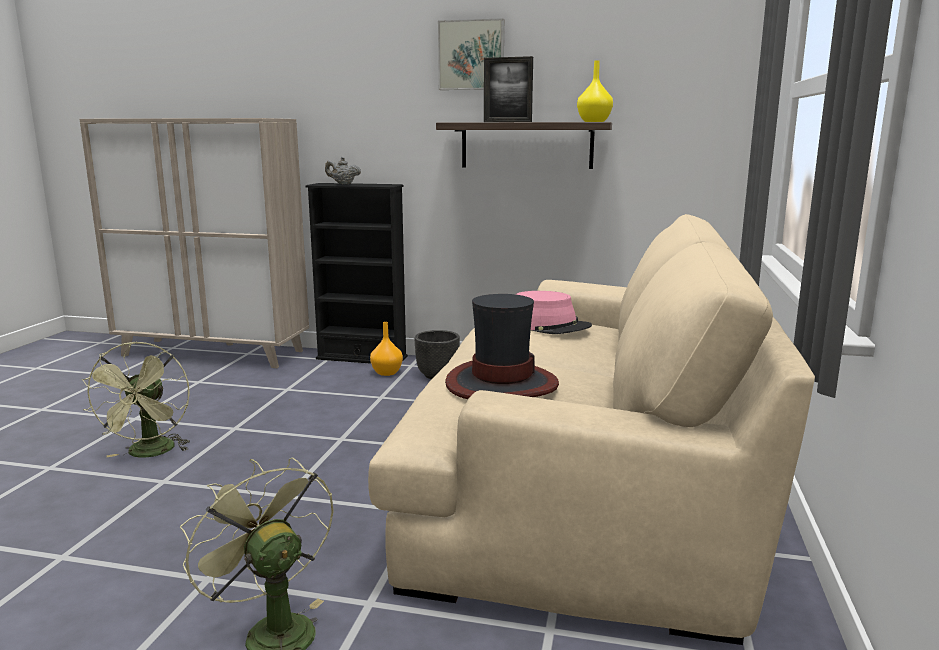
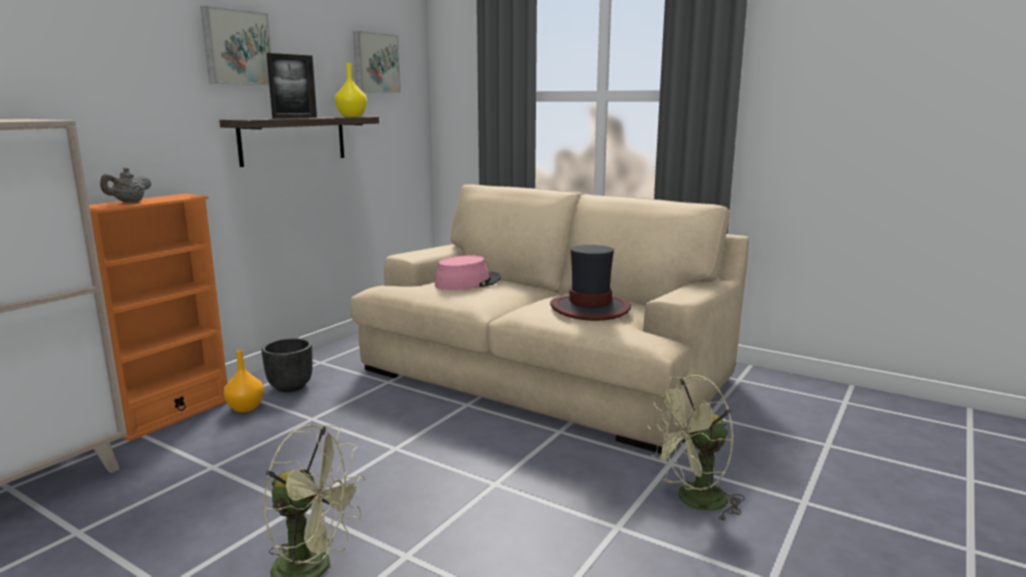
camera: 70 degrees left, 0 degrees up
(362, 358) = (173, 414): black bookcase -> orange bookcase
(660, 58) = (375, 63): none -> picture

